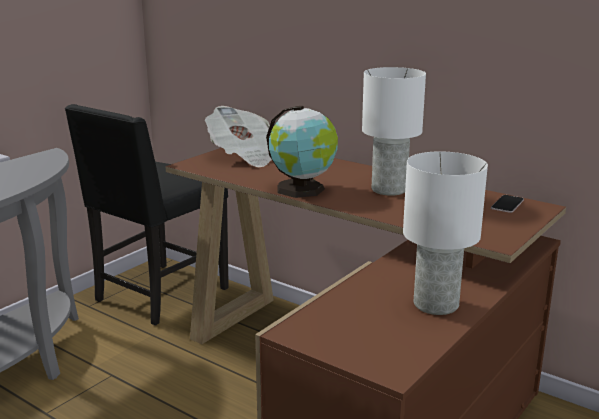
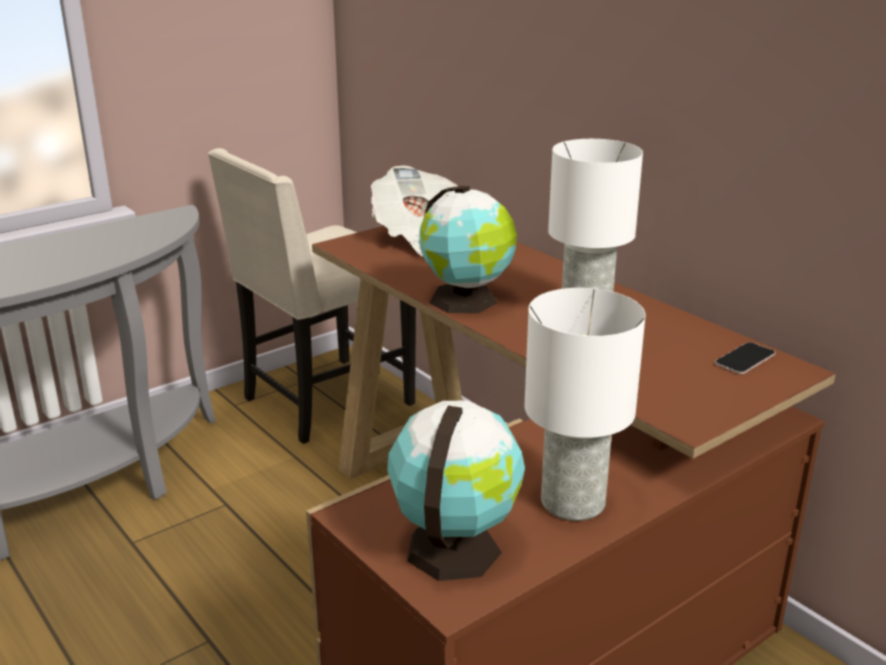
camera: 15 degrees right, 5 degrees up
(159, 295) = (324, 402): black chair -> beige chair
(374, 340) = (454, 546): none -> globe

